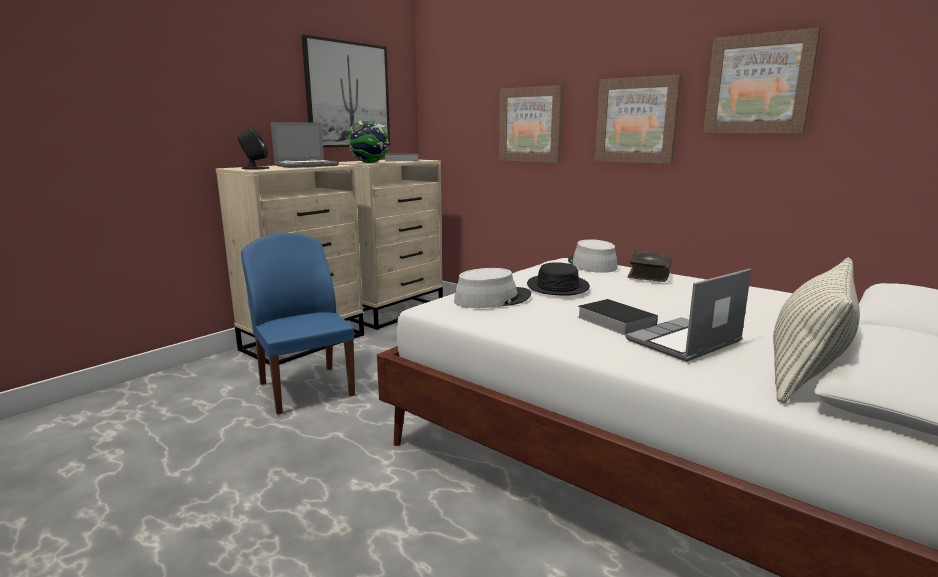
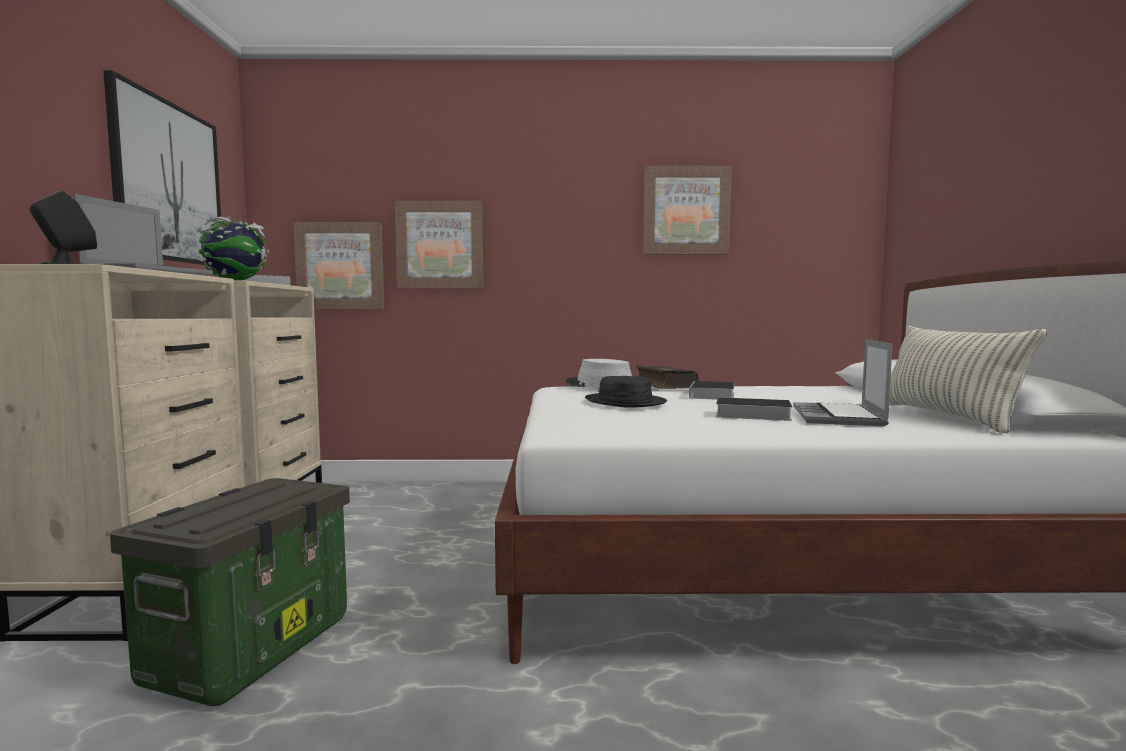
camera: 40 degrees left, 10 degrees down
(306, 388) = (252, 648): blue chair -> storage box
(492, 299) = (600, 417): grey hat -> none
(636, 120) = (572, 242): picture -> picture (340, 266)
(654, 293) = (712, 395): none -> book

